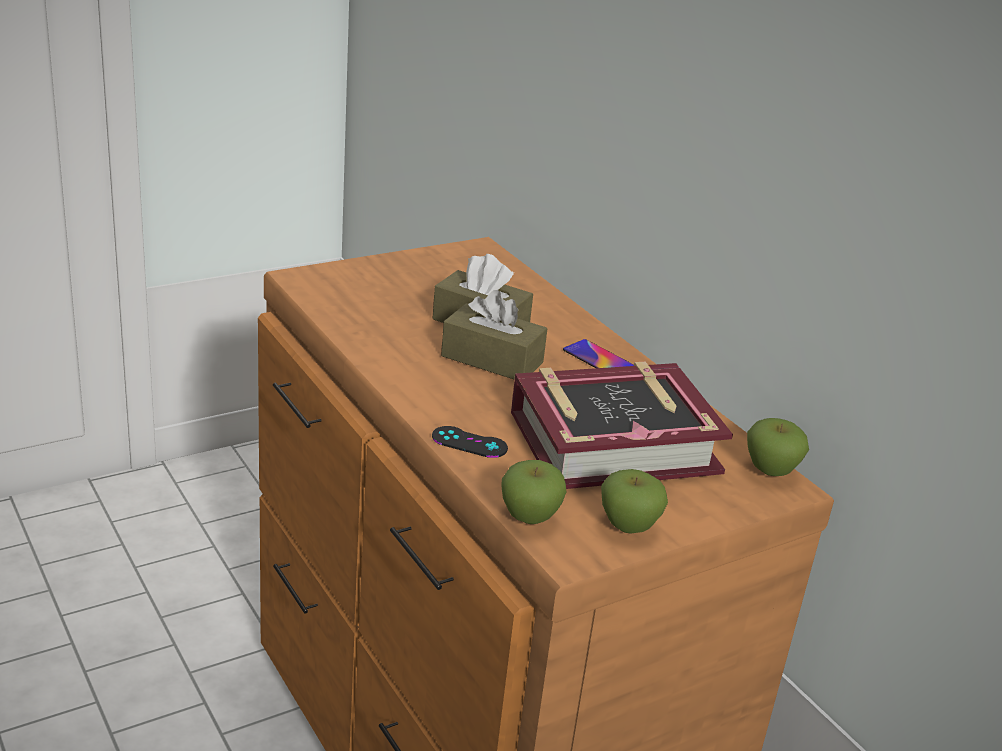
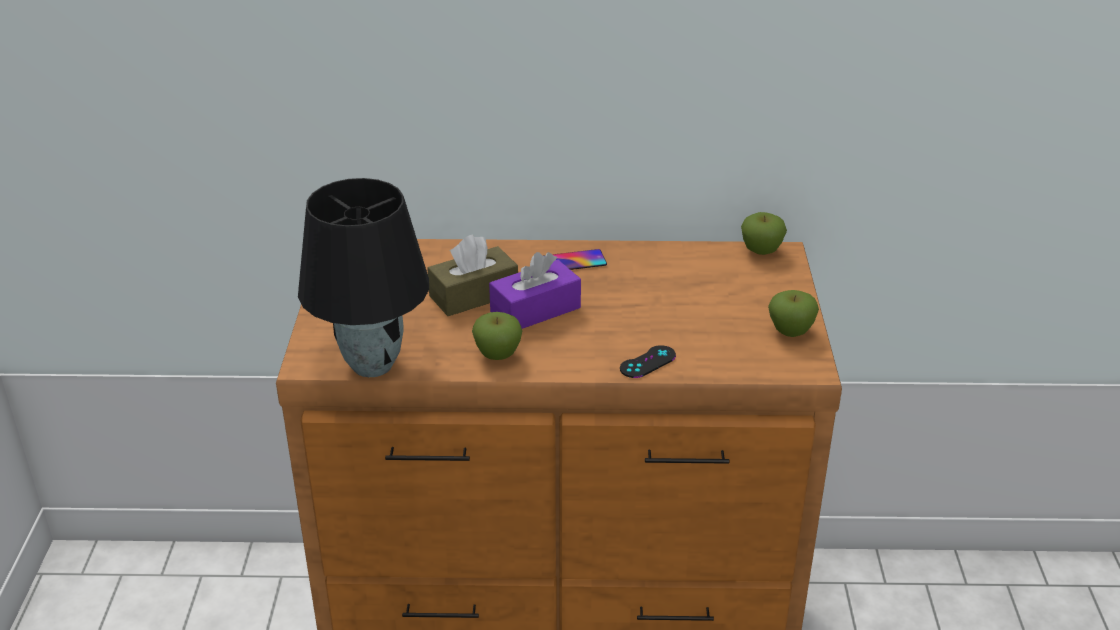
camera: 55 degrees left, 5 degrees up
(324, 303) = (371, 364): none -> black table lamp
(492, 359) = (535, 310): brown tissue box -> purple tissue box
(529, 517) = (757, 368): apple -> apple (498, 355)
(613, 442) = (688, 299): book -> none

